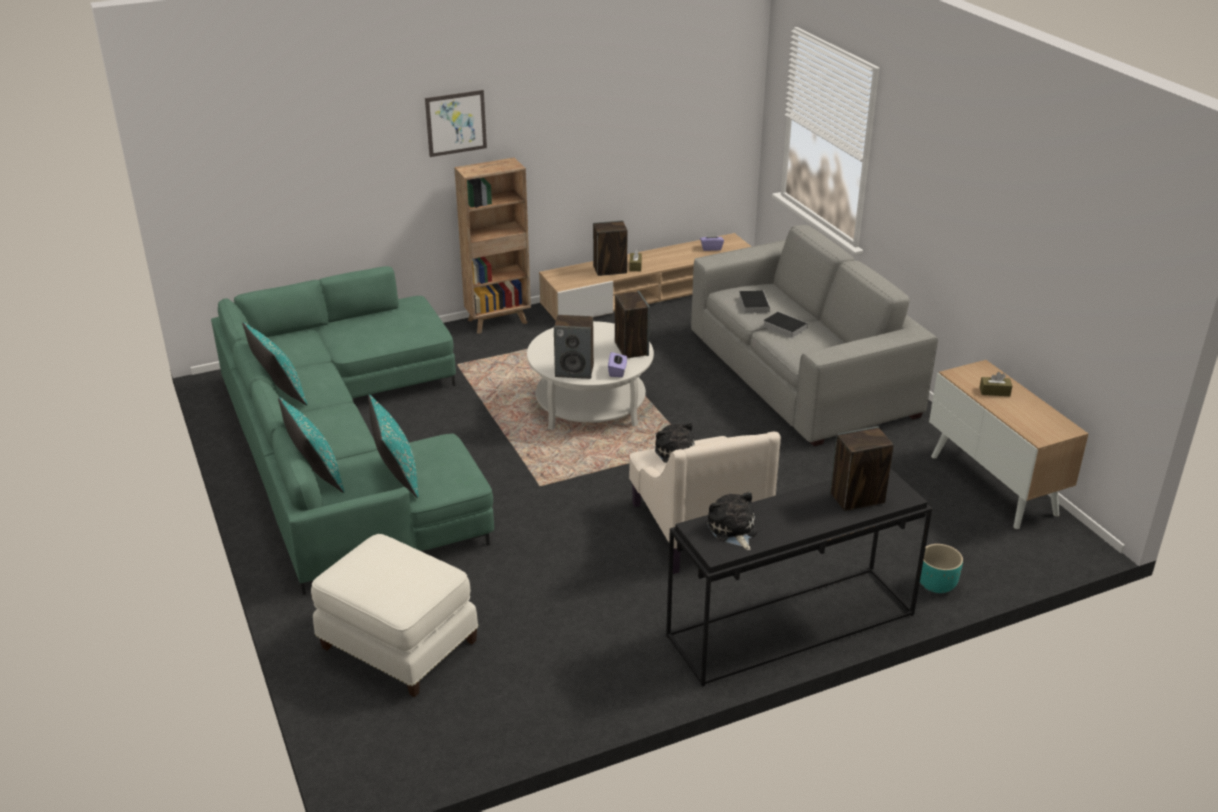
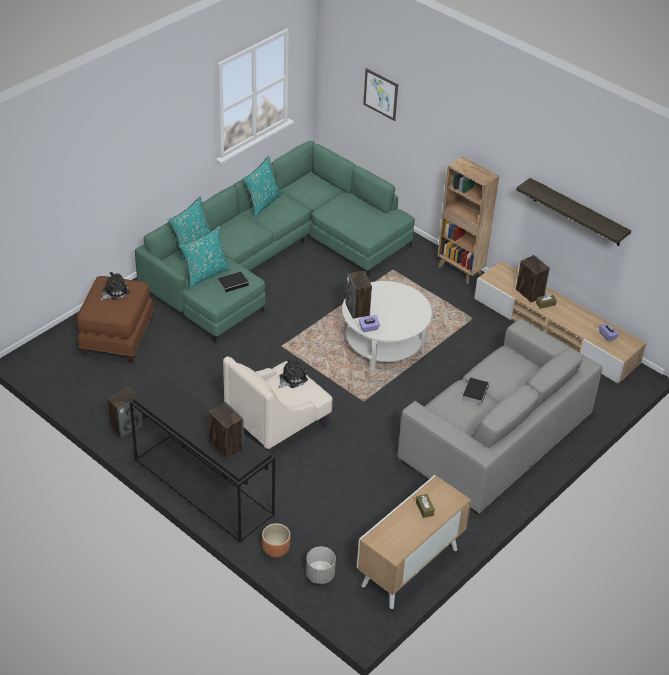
camera: 65 degrees right, 10 degrees up
(397, 646) = (116, 336): white ottoman -> brown ottoman
(456, 123) = (471, 130): picture -> picture (380, 94)
(622, 135) = (577, 213): none -> shelf
(631, 349) = (402, 327): speaker -> speaker (126, 426)
(733, 530) = (169, 400): plush toy -> plush toy (114, 292)
(753, 304) = (499, 369): book -> book (234, 283)
(936, 585) = (275, 549): turquoise planter -> brown planter
(991, 557) = (320, 575): none -> grey planter

